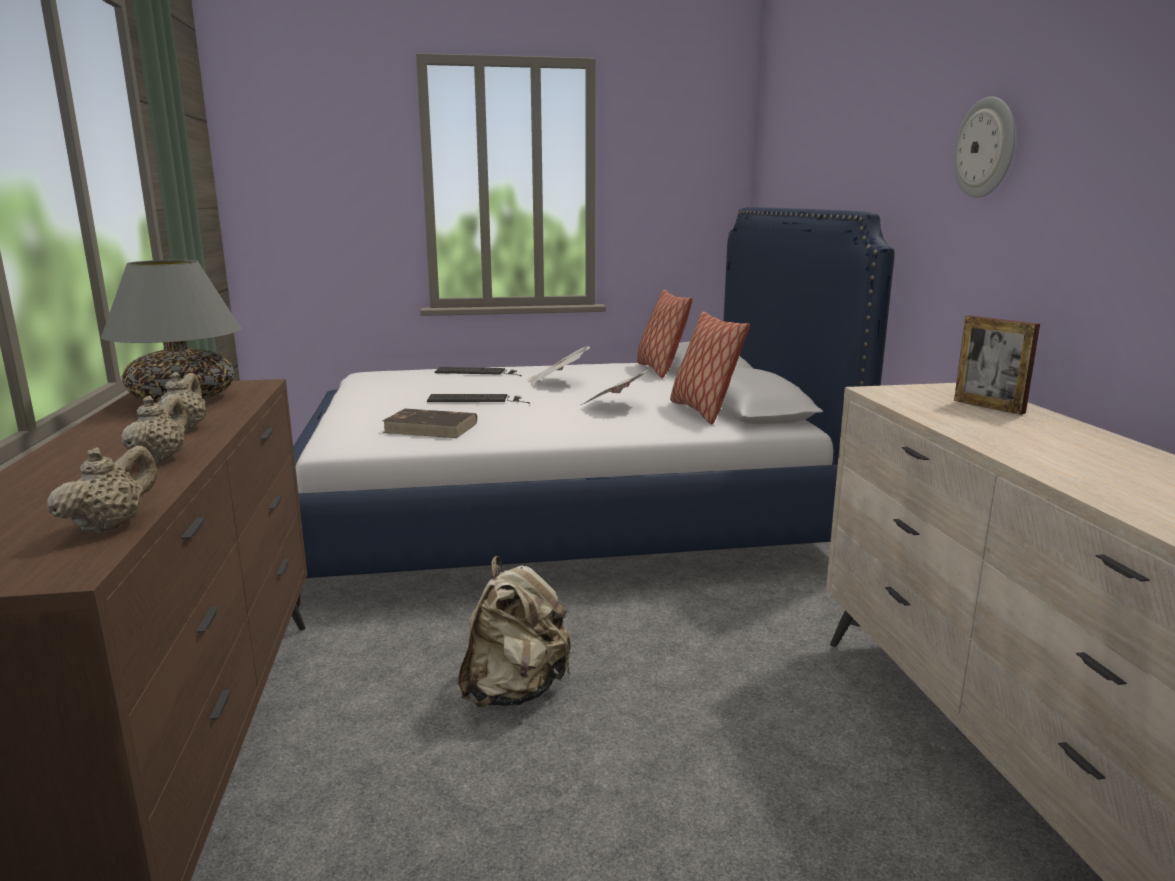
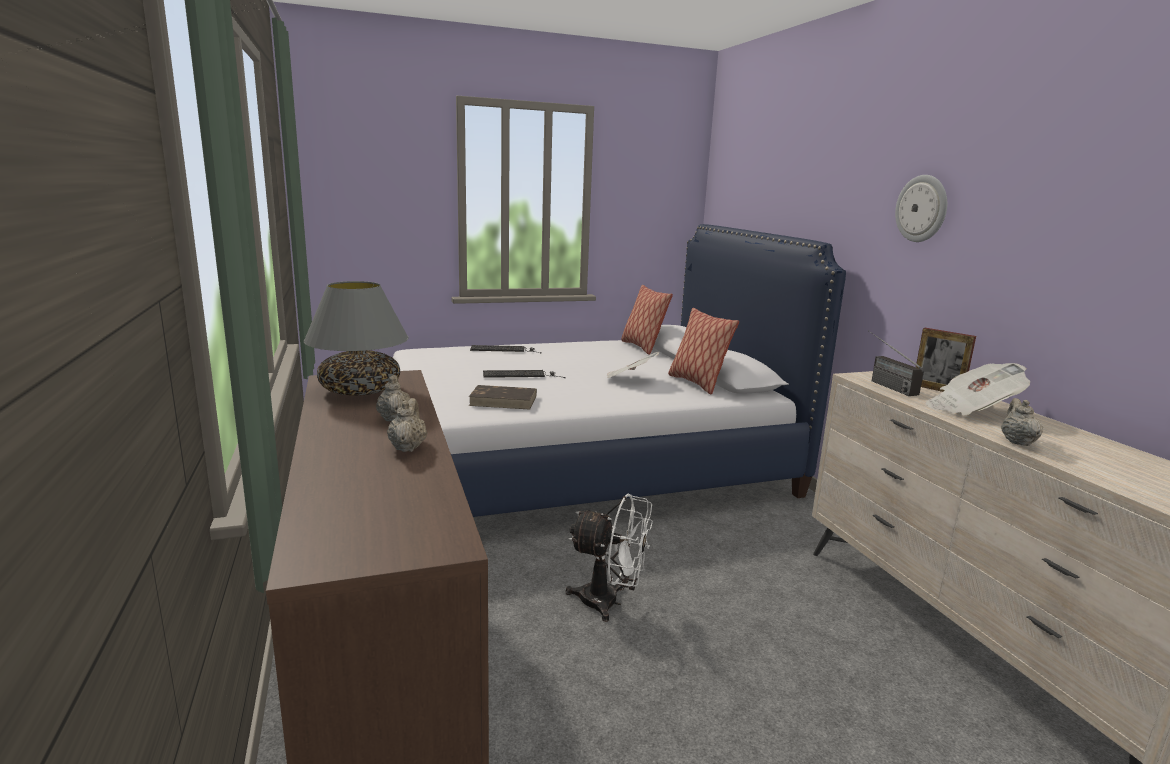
camera: 10 degrees left, 0 degrees up
(111, 525) = (439, 506): beige teapot -> beige teapot (1017, 441)
(515, 690) = (609, 602): beige backpack -> white fan
(556, 382) = (572, 359): newspaper -> newspaper (971, 410)
(908, 399) = (883, 384): none -> radio

